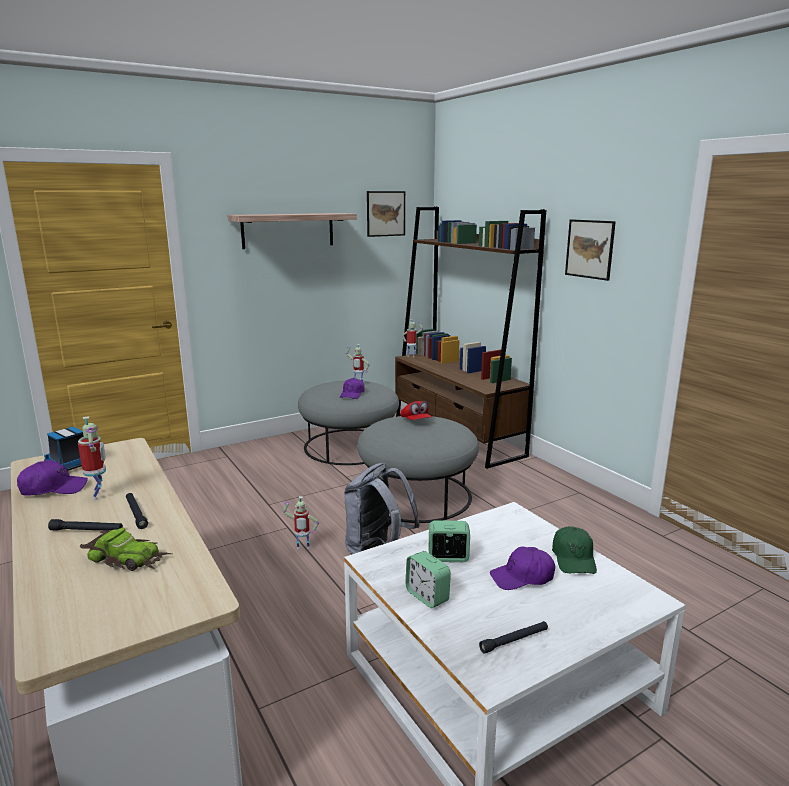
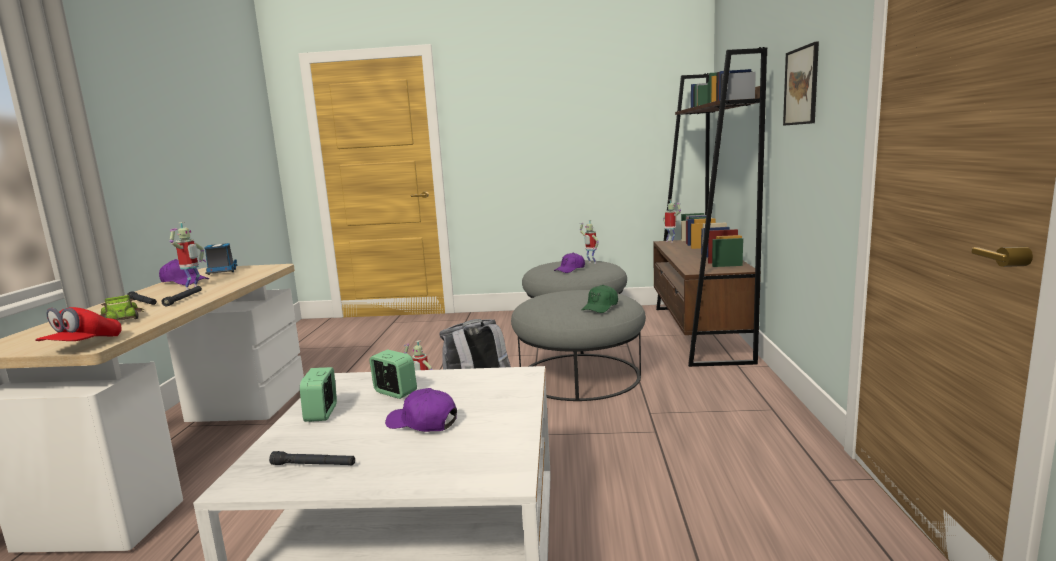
camera: 35 degrees right, 5 degrees down
(288, 230) = (538, 108): shelf -> none
(385, 213) = (649, 86): picture -> none
(415, 421) = (587, 294): red cap -> red cap (83, 346)
(573, 558) = (502, 422): green cap -> green cap (600, 307)

